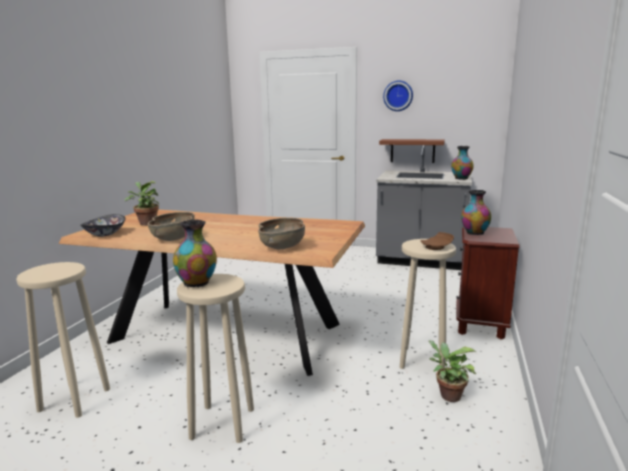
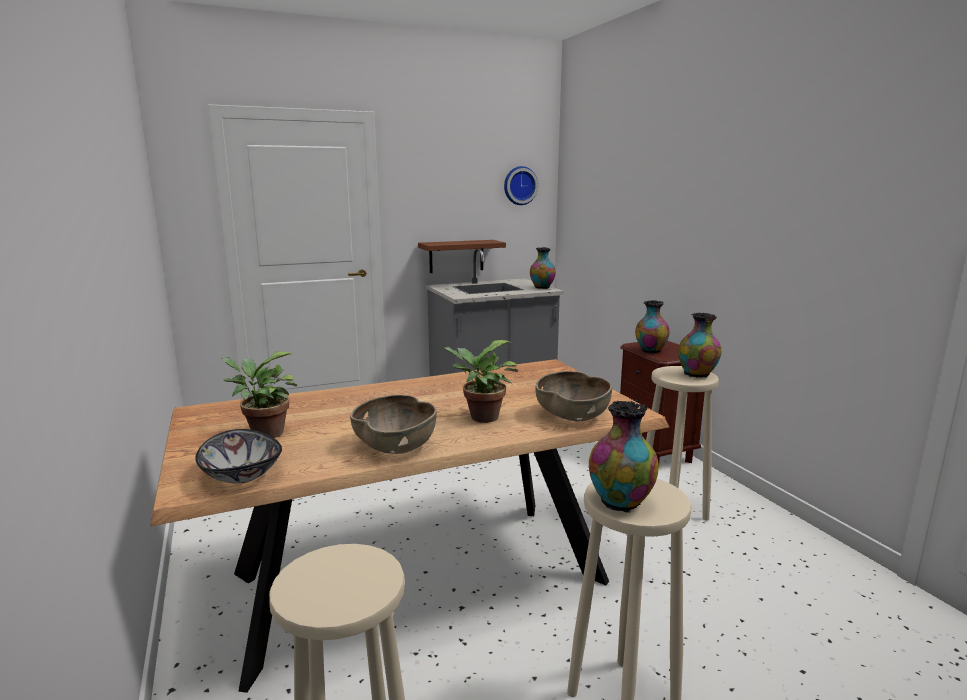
camera: 40 degrees left, 0 degrees up
(398, 96) = (434, 183): wall clock -> wall clock (519, 185)
(437, 247) = (697, 375): brown plate -> vase
(447, 395) = (744, 540): potted plant -> potted plant (480, 418)

